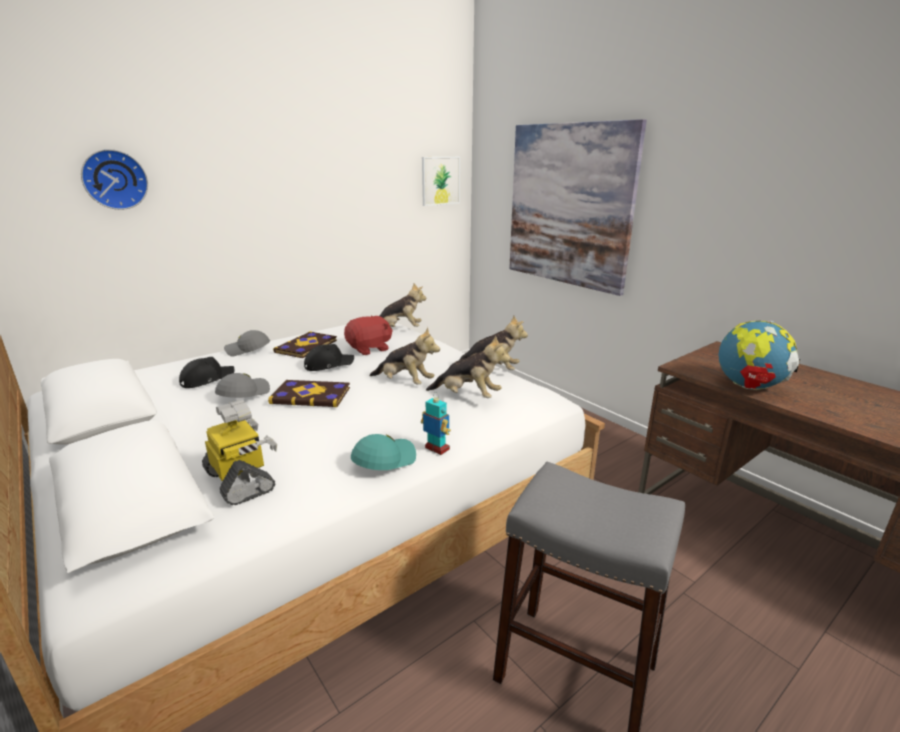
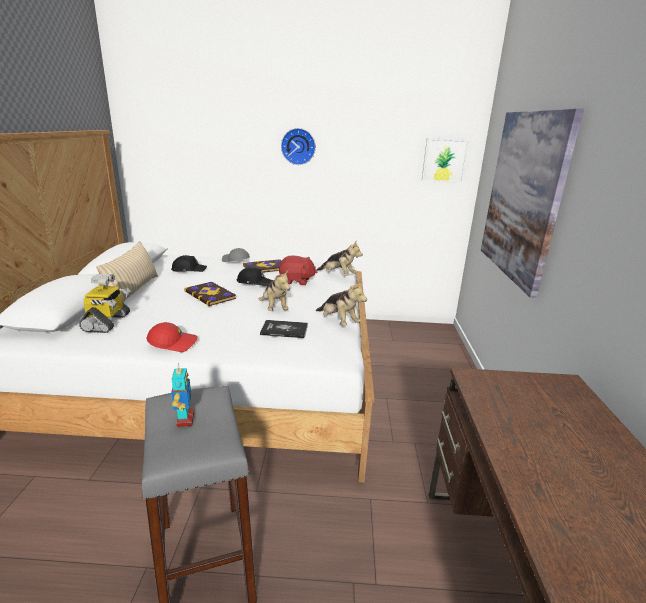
camera: 40 degrees right, 0 degrees up
(115, 179) = (195, 140): wall clock -> wall clock (298, 146)
(181, 431) = (133, 290): none -> beige pillow
(243, 394) = (188, 282): grey cap -> none
(383, 460) = (173, 343): turquoise cap -> red cap
(437, 449) = (208, 351): toy robot -> toy robot (185, 419)
(468, 396) = (284, 330): plush toy -> book
(749, 387) = (499, 422): globe -> none

